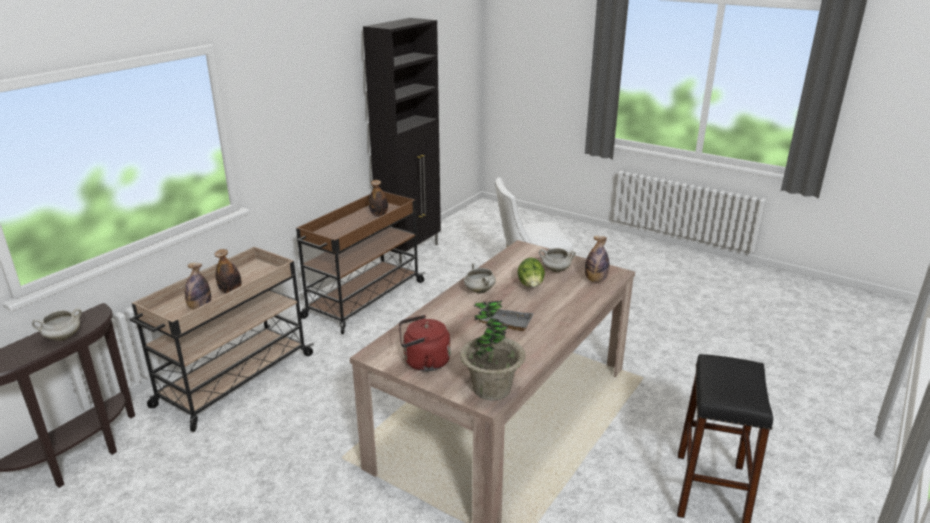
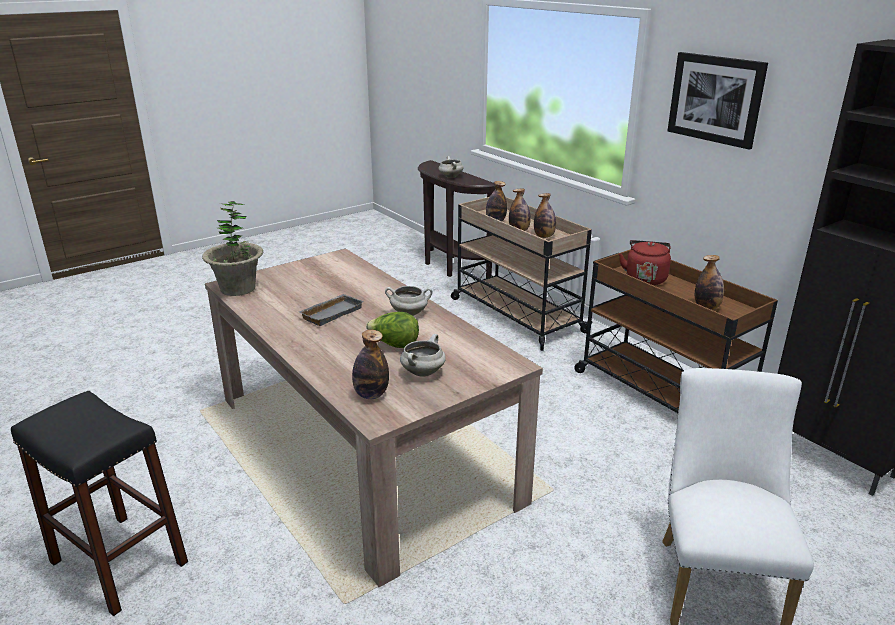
camera: 110 degrees right, 0 degrees up
(246, 278) = (544, 236): none -> bottle
(283, 96) = (715, 99): none -> picture
(423, 362) = (306, 270): red kettle -> red kettle (645, 278)

